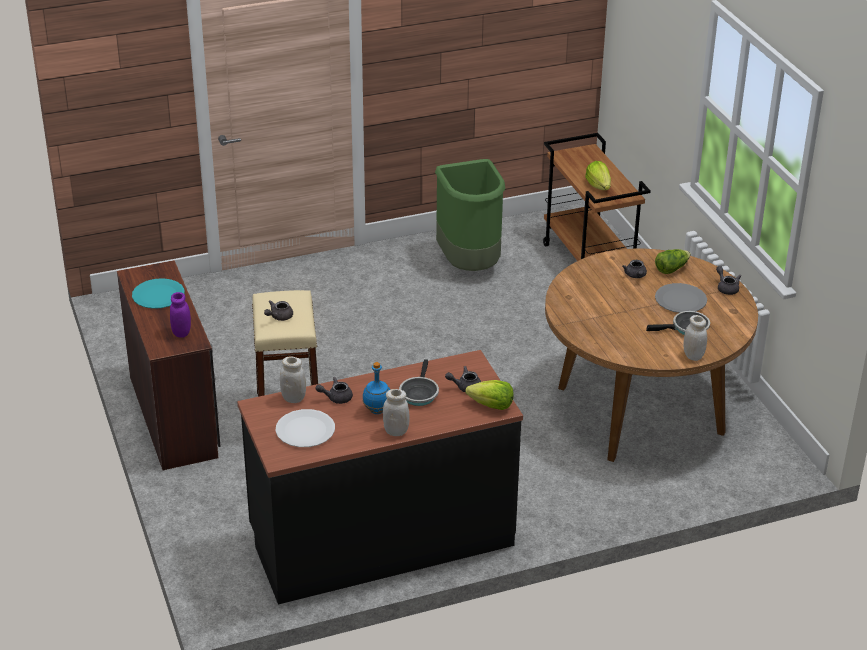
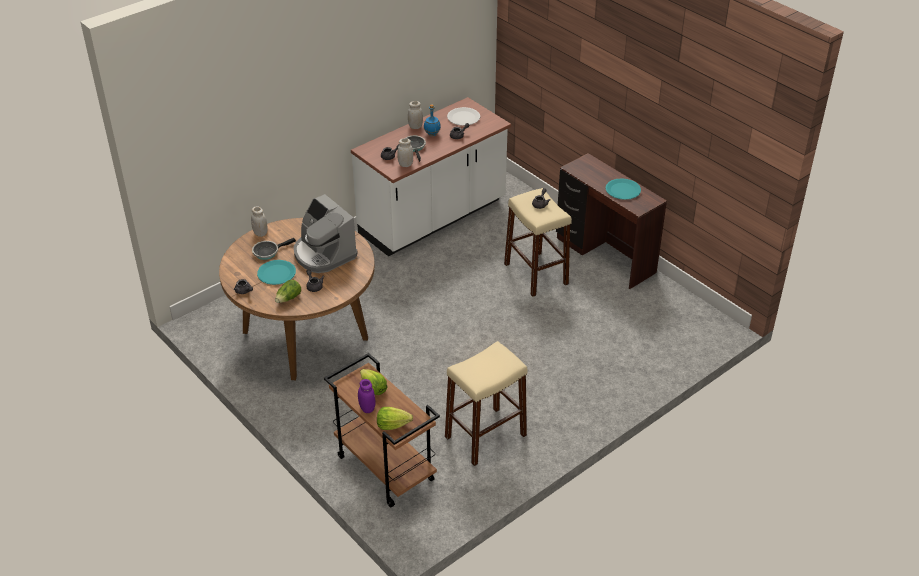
camera: 160 degrees right, 5 degrees up
(181, 333) = (585, 171): purple jar -> purple jar (367, 408)
(293, 398) = (481, 130): white jar -> white jar (405, 164)
(381, 539) = (433, 218): black counter -> white counter
(470, 265) = (485, 436): green trash can -> beige stool
(491, 405) = (370, 150): lettuce -> lettuce (392, 425)
(612, 309) = (323, 254): none -> coffee machine
(680, 300) = (276, 273): grey plate -> turquoise plate

